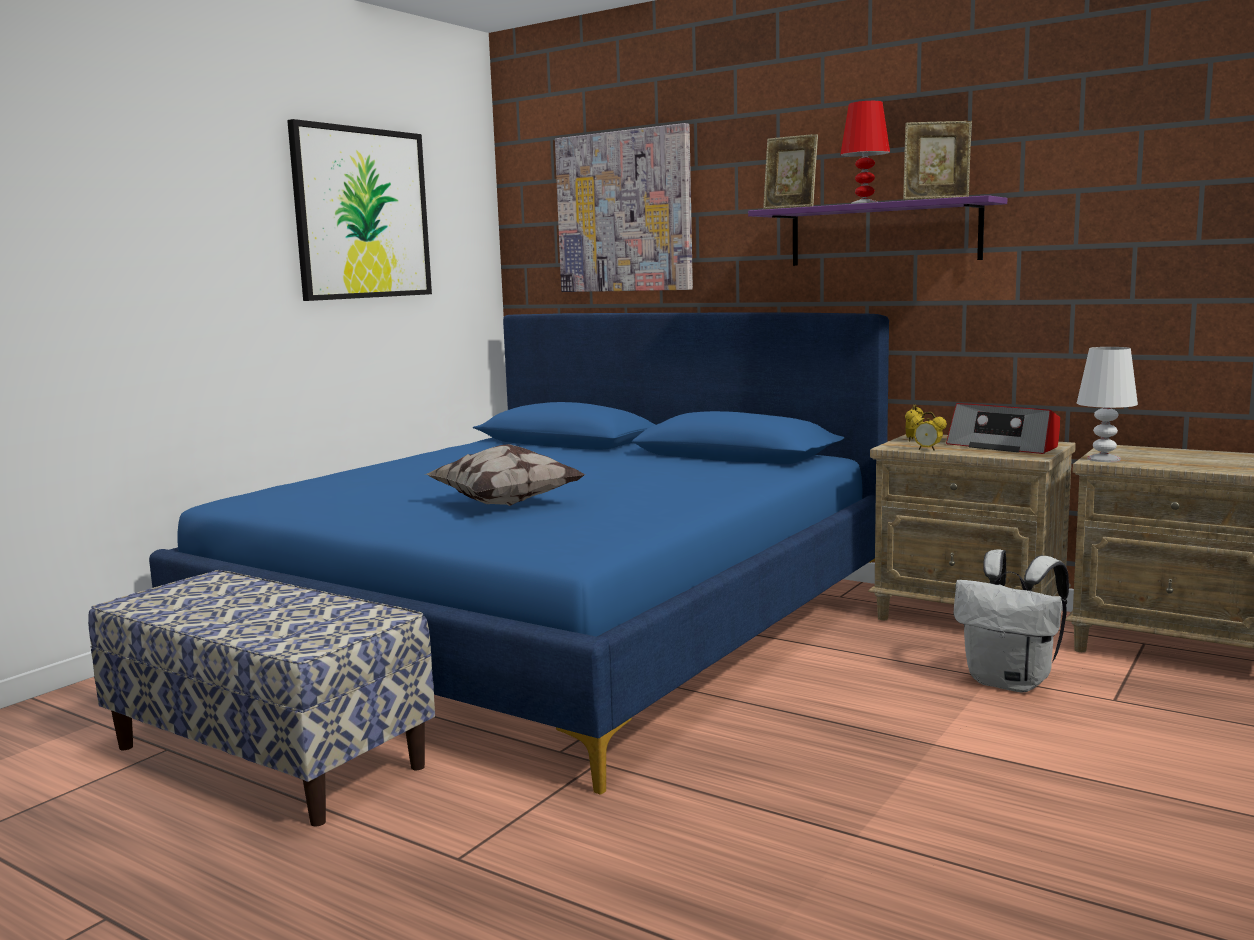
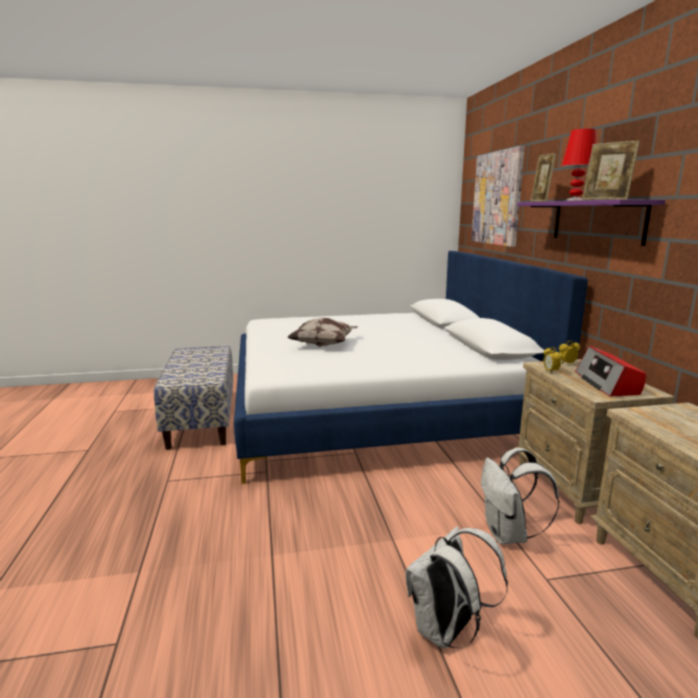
camera: 45 degrees right, 5 degrees up
(362, 213) = (368, 198): picture -> none
(552, 623) = (375, 407): blue bed -> white bed
(1103, 459) = (638, 413): white table lamp -> none
(1151, 783) = (446, 631): none -> white backpack

